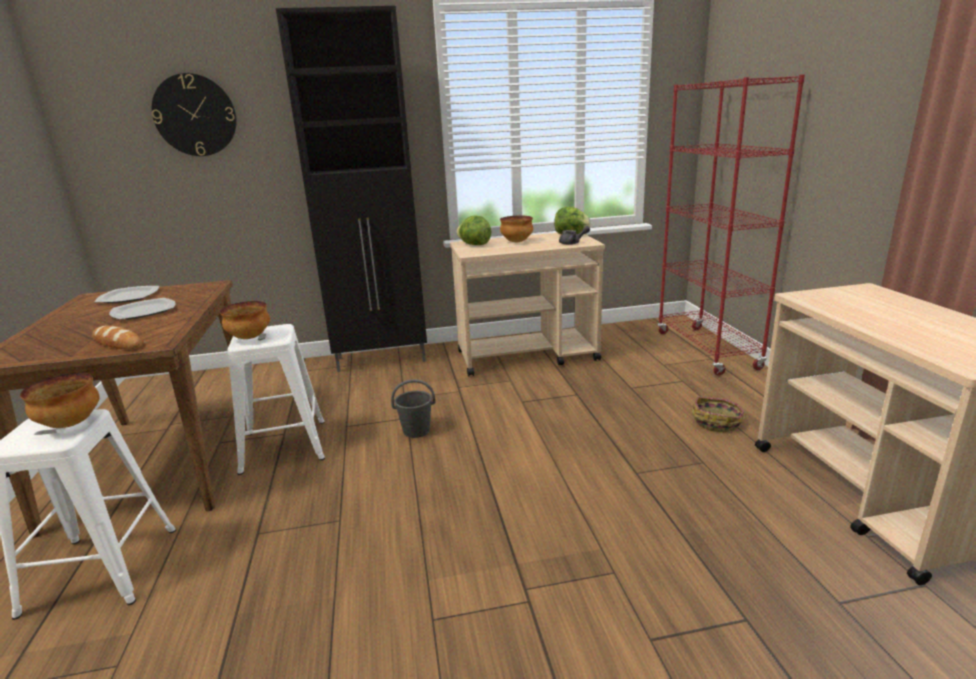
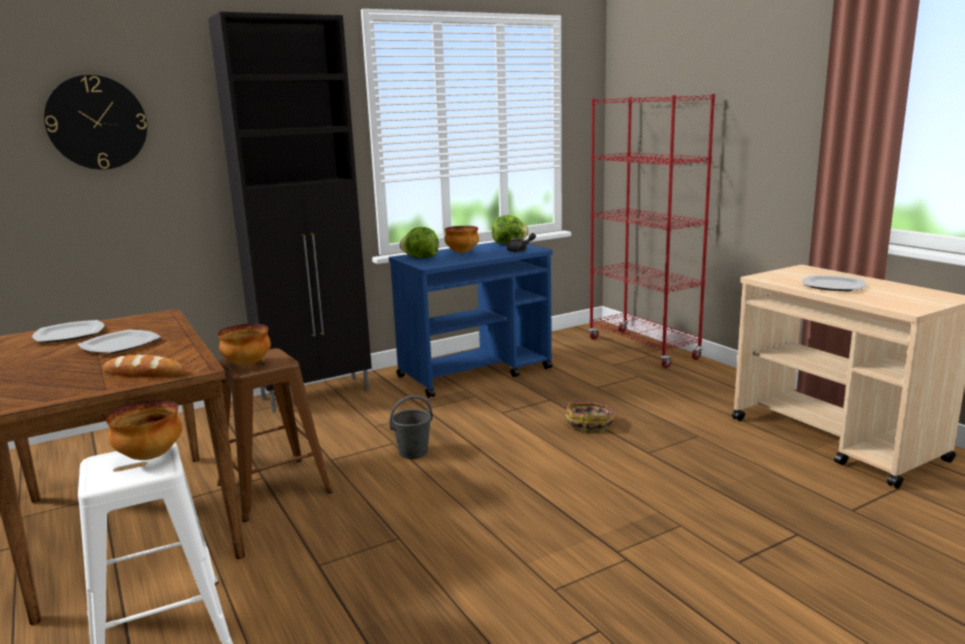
camera: 20 degrees left, 5 degrees down
(285, 446) = (276, 488): white stool -> brown stool
(528, 356) = (476, 372): beige cart -> blue cart
(717, 422) = (689, 404): basket -> basket (590, 424)
(886, 317) = (833, 285): none -> plate

